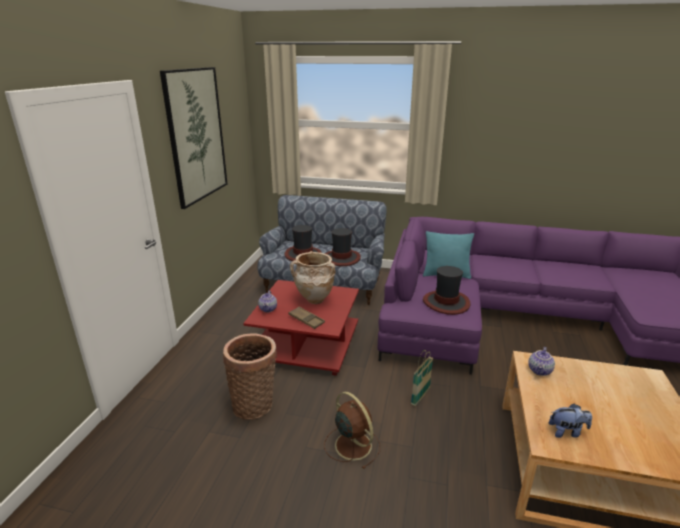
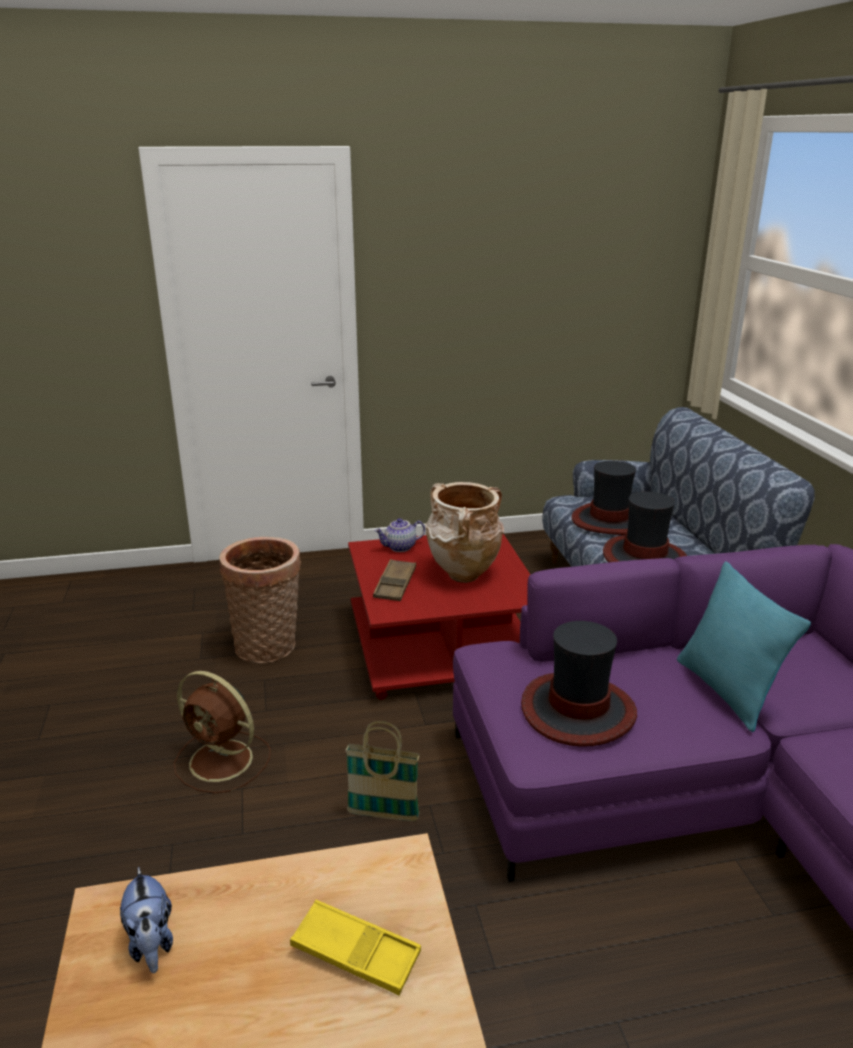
camera: 65 degrees right, 0 degrees up
(196, 135) = (497, 249): picture -> none
(352, 444) = (223, 761): brown fan -> brown fan turned 90 degrees clockwise
(540, 371) = (363, 886): teapot -> none
(573, 379) = (356, 953): none -> yellow tray

